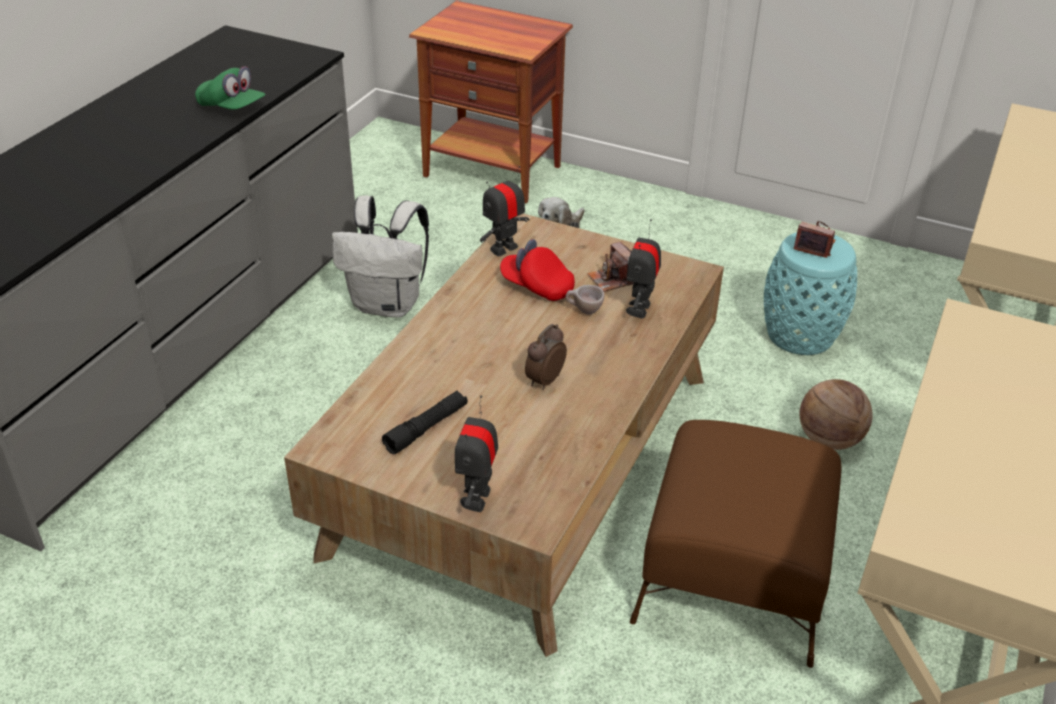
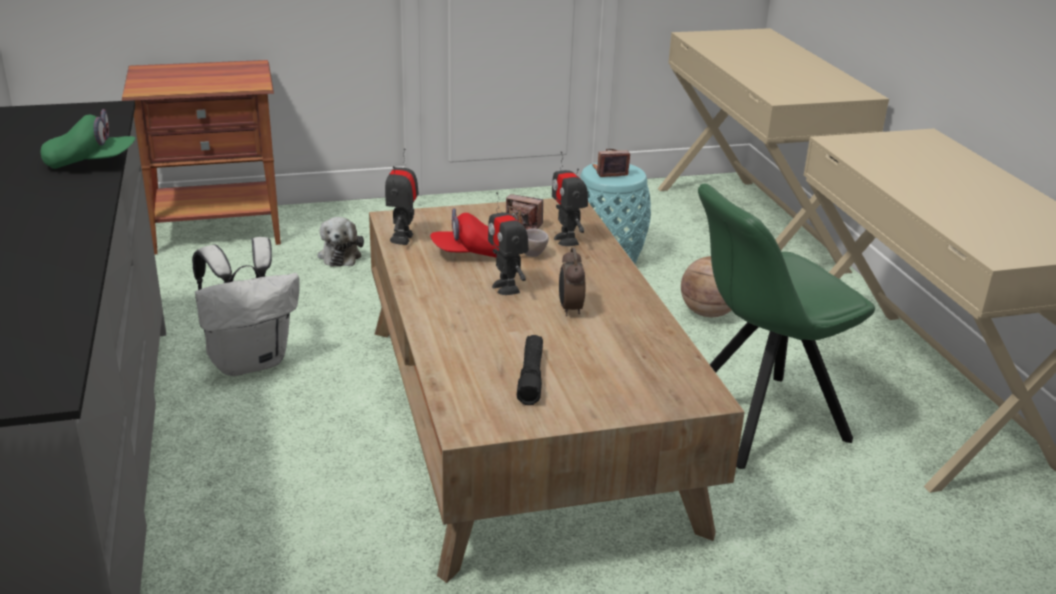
camera: 40 degrees left, 10 degrees down
(476, 498) = (640, 402): toy robot -> toy robot (506, 288)
(734, 575) = (760, 421): brown ottoman -> green chair

